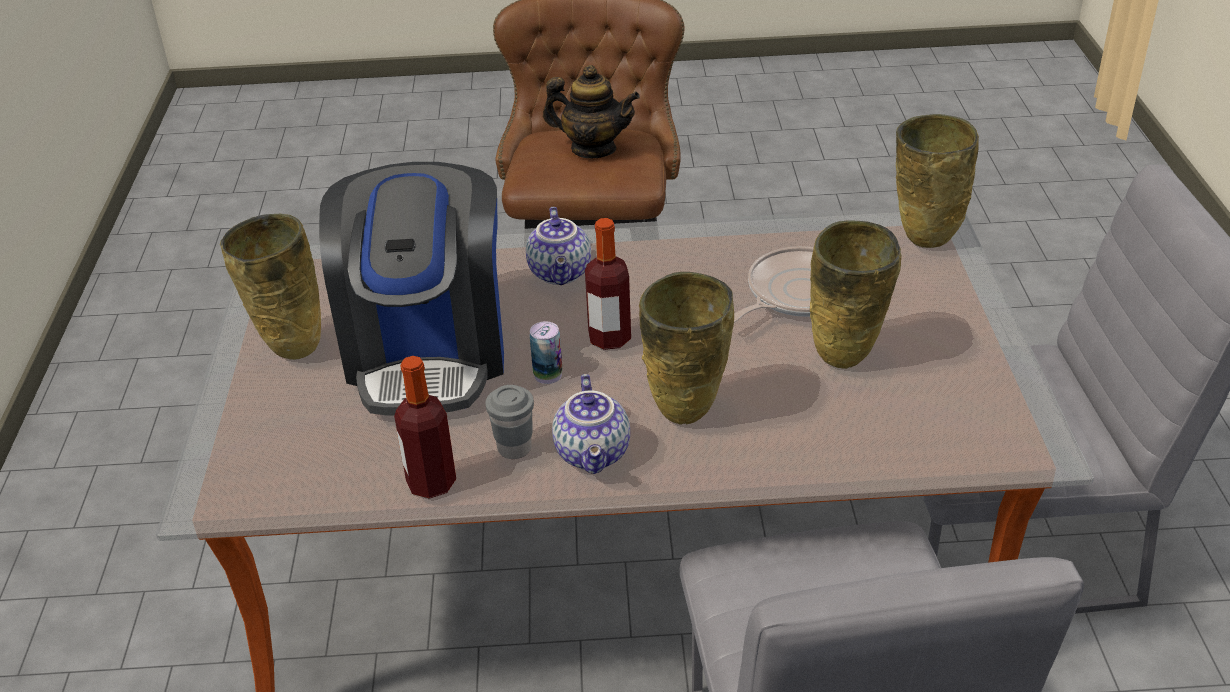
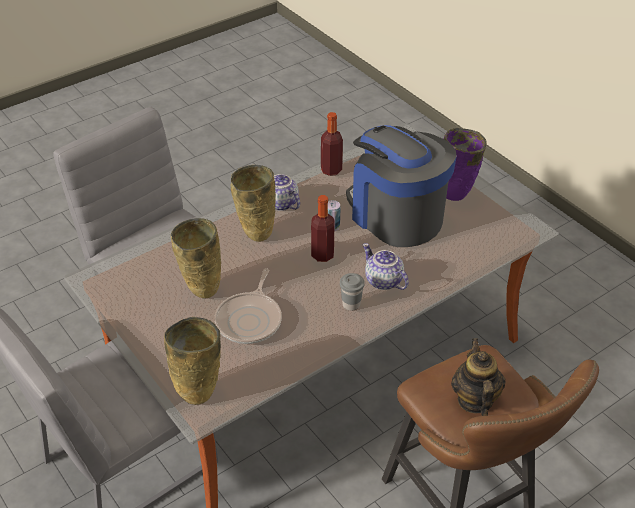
camera: 145 degrees right, 5 degrees up
(290, 346) = (457, 194): beige vase -> purple vase
(514, 448) = (314, 193): grey cup -> grey cup (351, 304)
(593, 149) = (474, 400): teapot -> teapot turned 105 degrees clockwise

